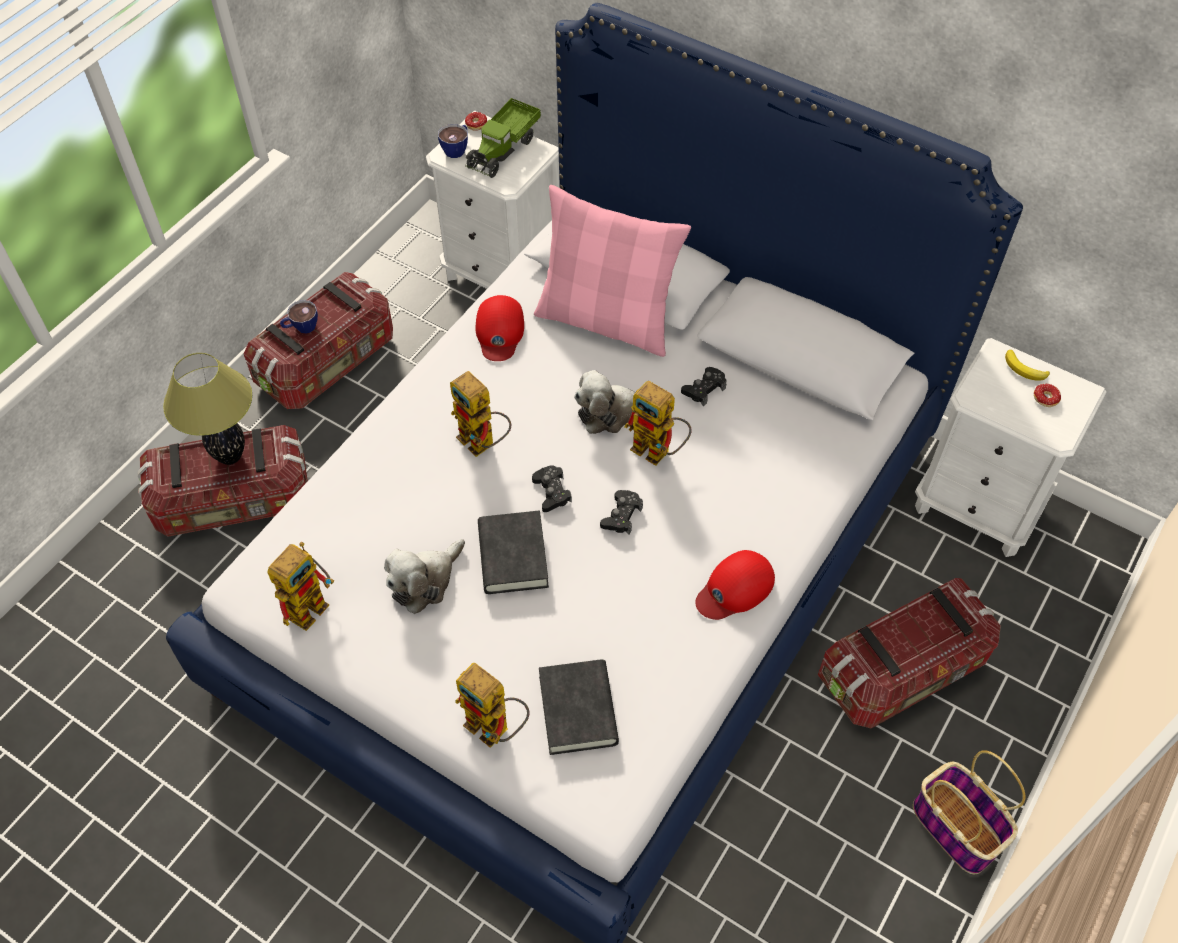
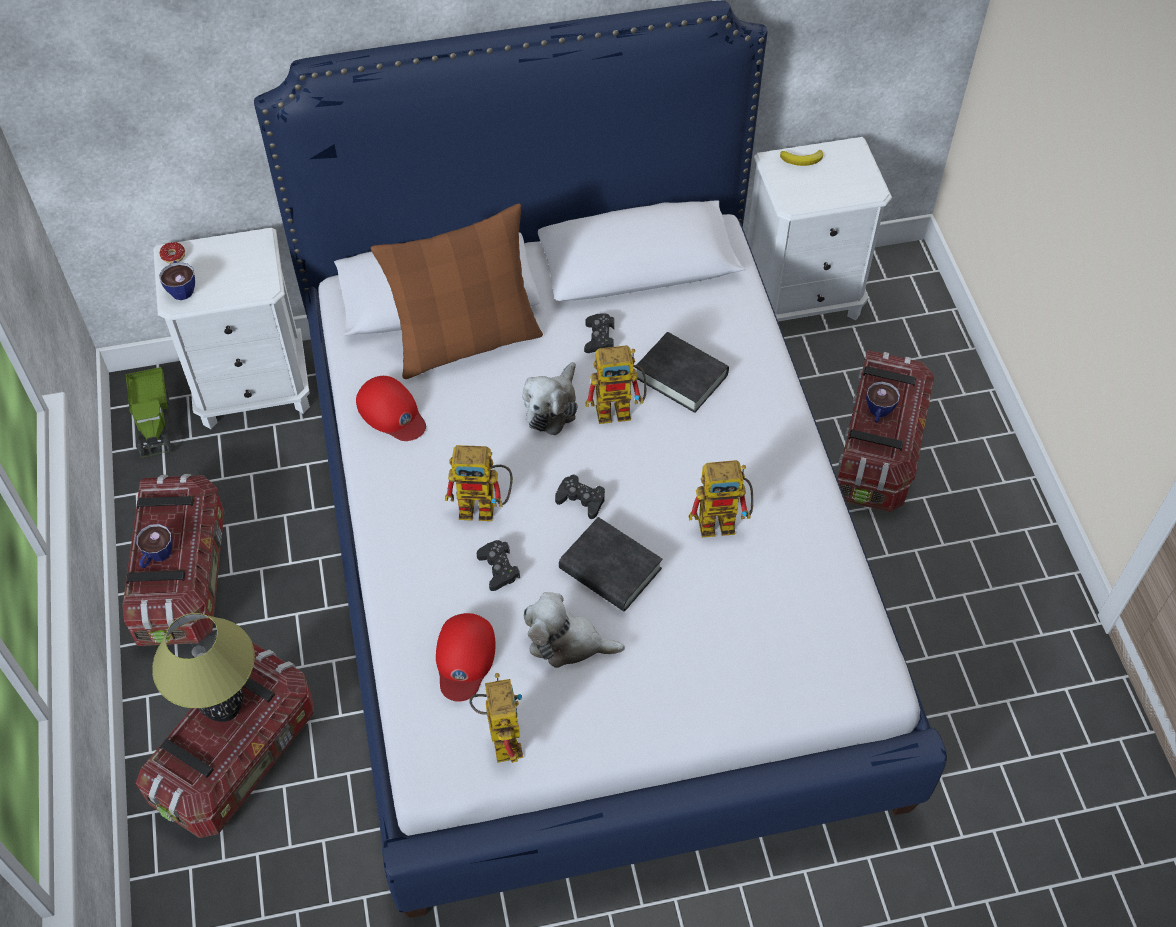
camera: 45 degrees left, 0 degrees up
(425, 581) = (567, 642): plush toy -> plush toy turned 105 degrees clockwise
(495, 729) = (743, 696): toy robot -> toy robot (724, 521)
(504, 150) = (225, 261): toy truck -> toy truck (154, 421)
(578, 710) = (781, 633): black book -> black book (681, 376)
(606, 321) = (466, 341): pink pillow -> brown pillow
(621, 516) = (650, 475): black game controller -> black game controller (498, 568)
(735, 588) = (783, 461): red cap -> red cap (464, 658)
(908, 633) = (878, 413): none -> cup
(957, 828) = (1015, 525): basket -> none
(1042, 400) = (836, 173): donut -> none

